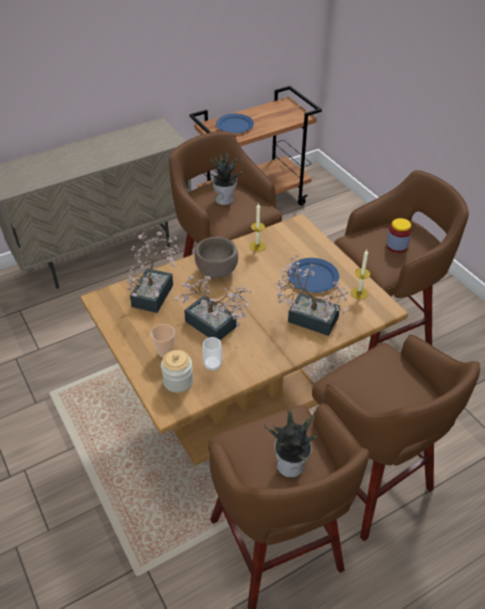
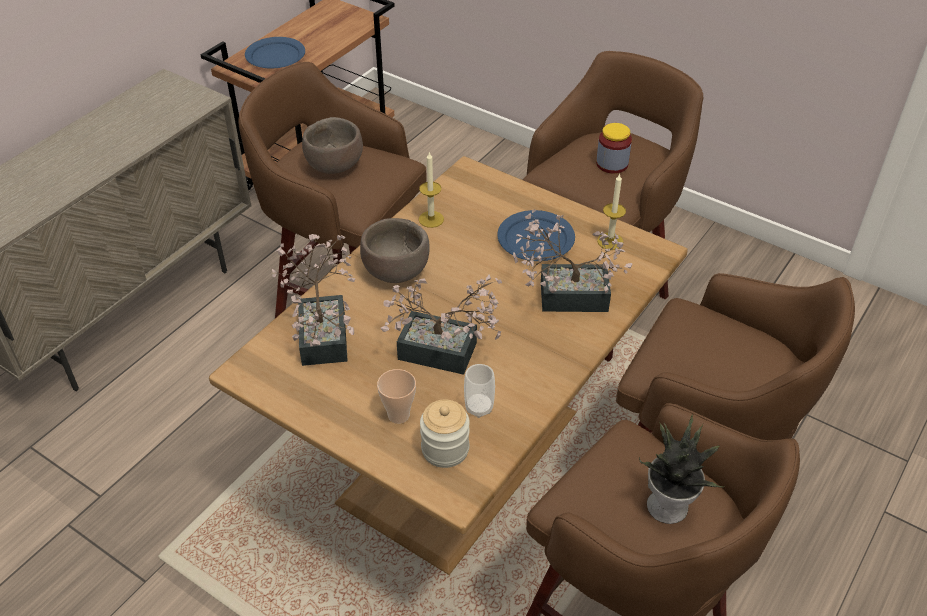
camera: 25 degrees left, 0 degrees up
(225, 199) = (335, 166): potted plant -> brown bowl

